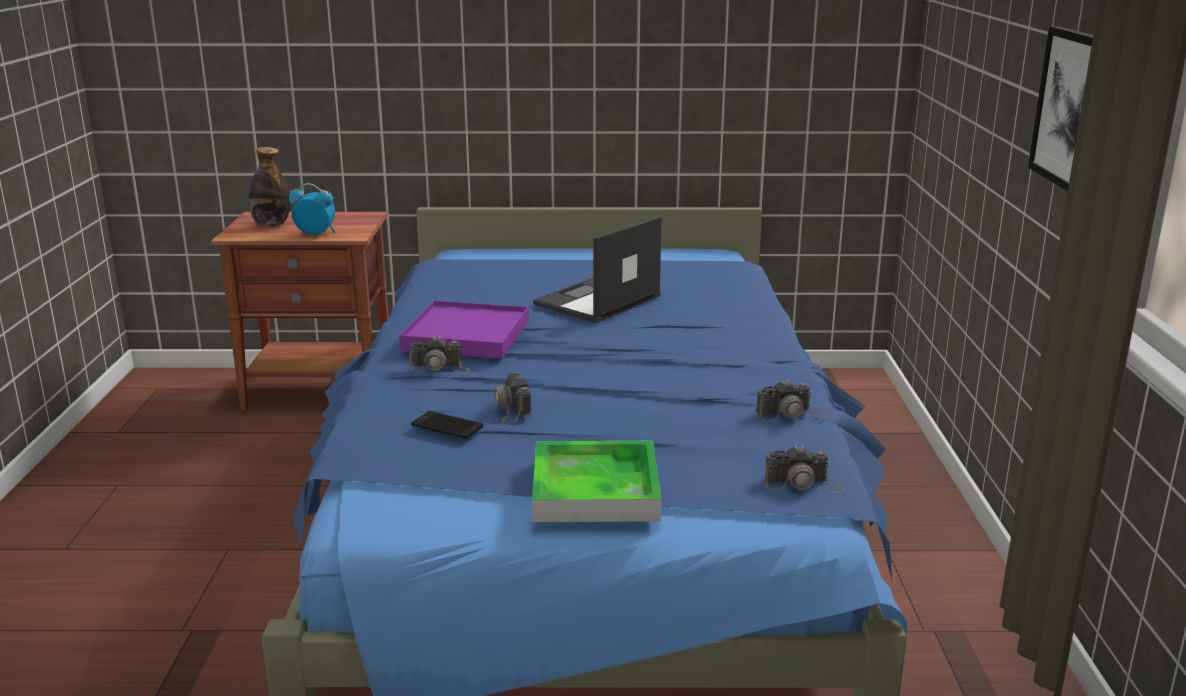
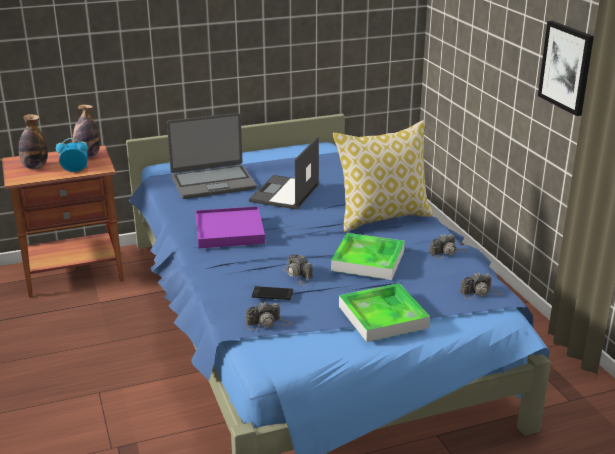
camera: 20 degrees left, 5 degrees up
(350, 220) = (87, 156): none -> bottle
(440, 367) = (233, 256): camera -> camera (267, 323)
(506, 276) = (213, 183): none -> laptop
(642, 405) = (368, 260): none -> tray
(722, 350) = (383, 217): none -> pillow

